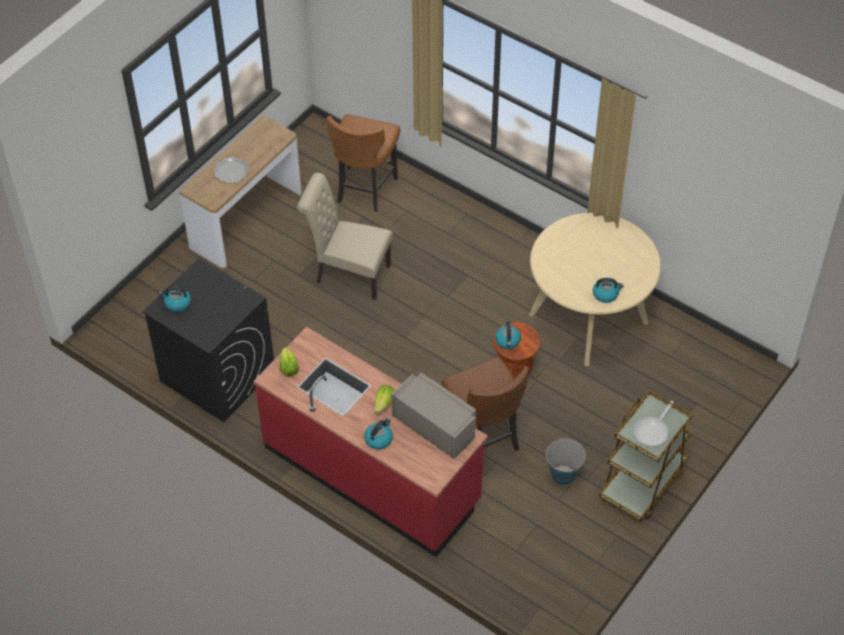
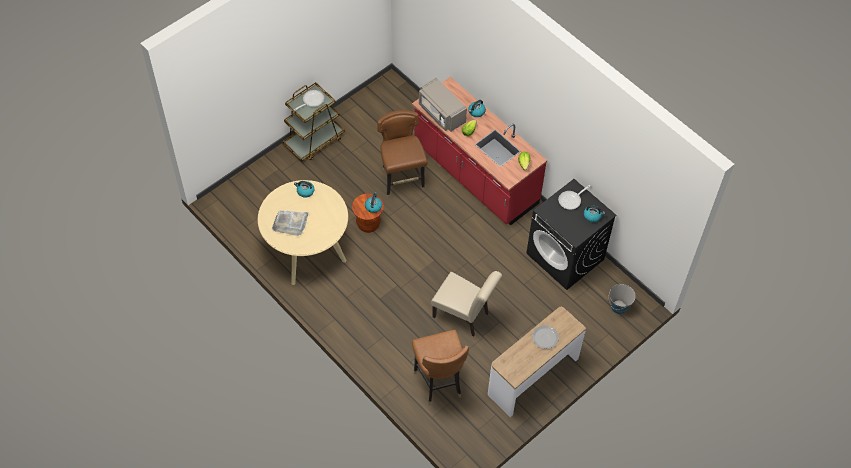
camera: 170 degrees left, 5 degrees up
(210, 320) = (571, 200): none -> frying pan
(365, 194) = (438, 383): brown chair -> brown chair turned 135 degrees clockwise
(563, 474) = (359, 154): bucket -> bucket (618, 307)
(608, 249) = (290, 223): none -> grey tray

